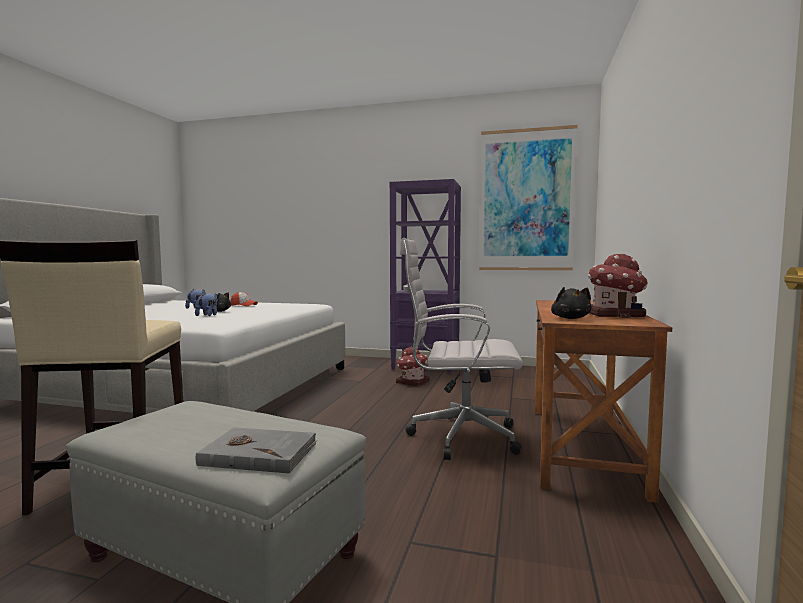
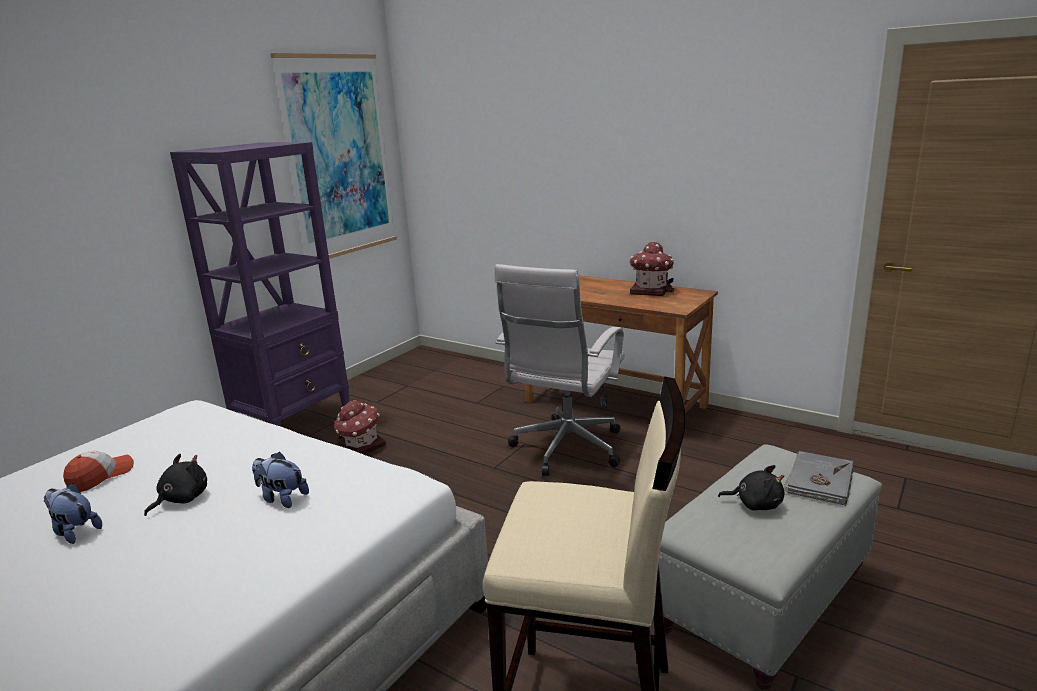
camera: 70 degrees left, 15 degrees up
(570, 318) = (668, 304): black plush toy -> black plush toy (755, 504)

